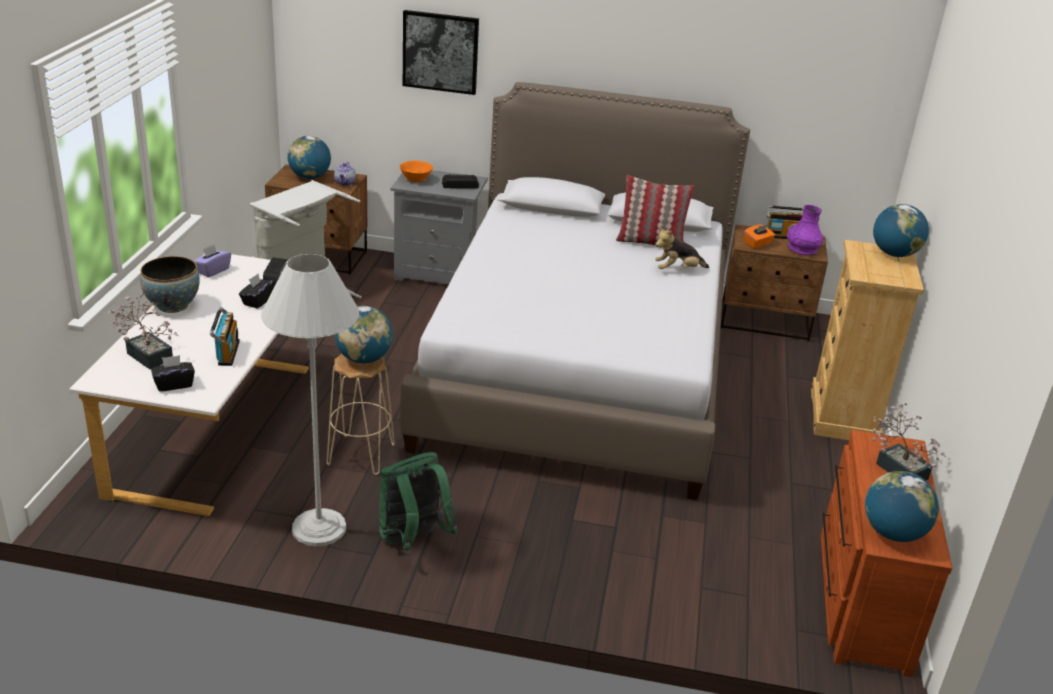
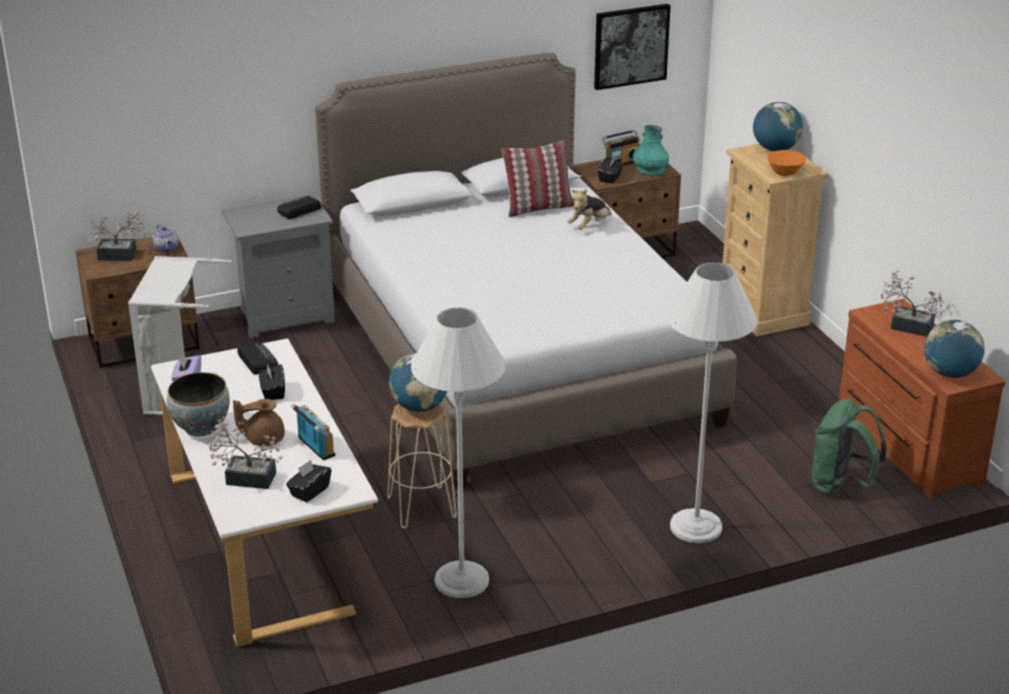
camera: 30 degrees left, 0 degrees up
(200, 332) = (263, 439): none -> brown teapot
(310, 177) = (122, 255): globe -> potted plant
(413, 540) = (548, 554): green backpack -> green backpack (841, 486)
(416, 180) = (251, 220): orange bowl -> orange bowl (785, 173)
(440, 52) = (243, 73): picture -> picture (630, 46)
(567, 578) = (696, 527): none -> white floor lamp
(757, 244) = (610, 178): orange tissue box -> black tissue box
(802, 250) = (650, 170): purple vase -> turquoise vase

